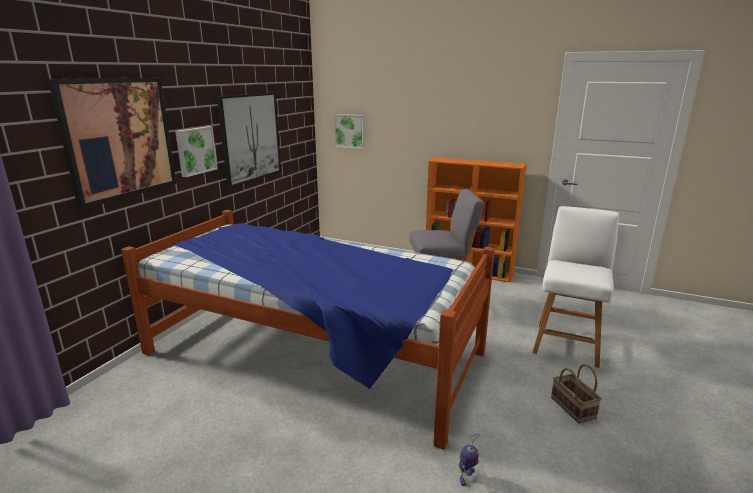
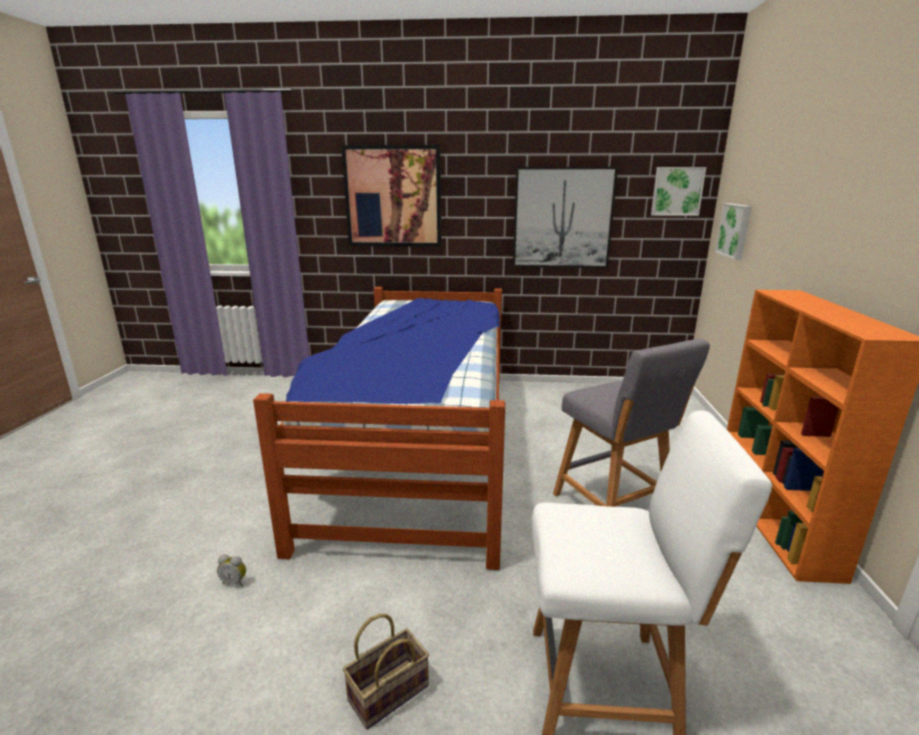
camera: 70 degrees right, 0 degrees up
(195, 150) = (475, 220): picture -> picture (677, 191)
(466, 477) = (235, 582): toy robot -> alarm clock

